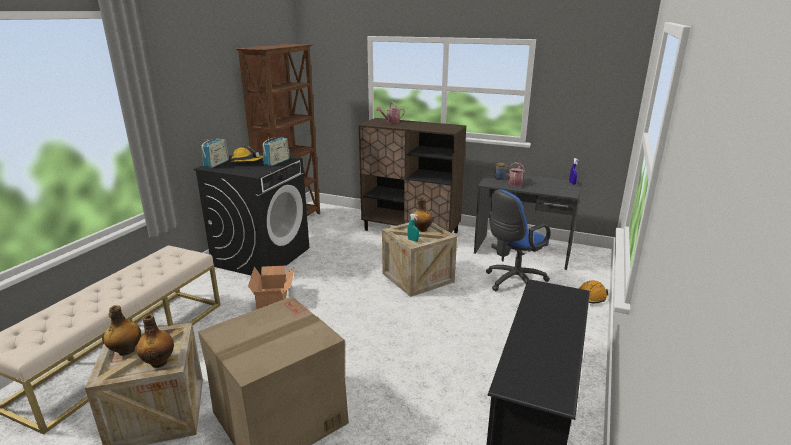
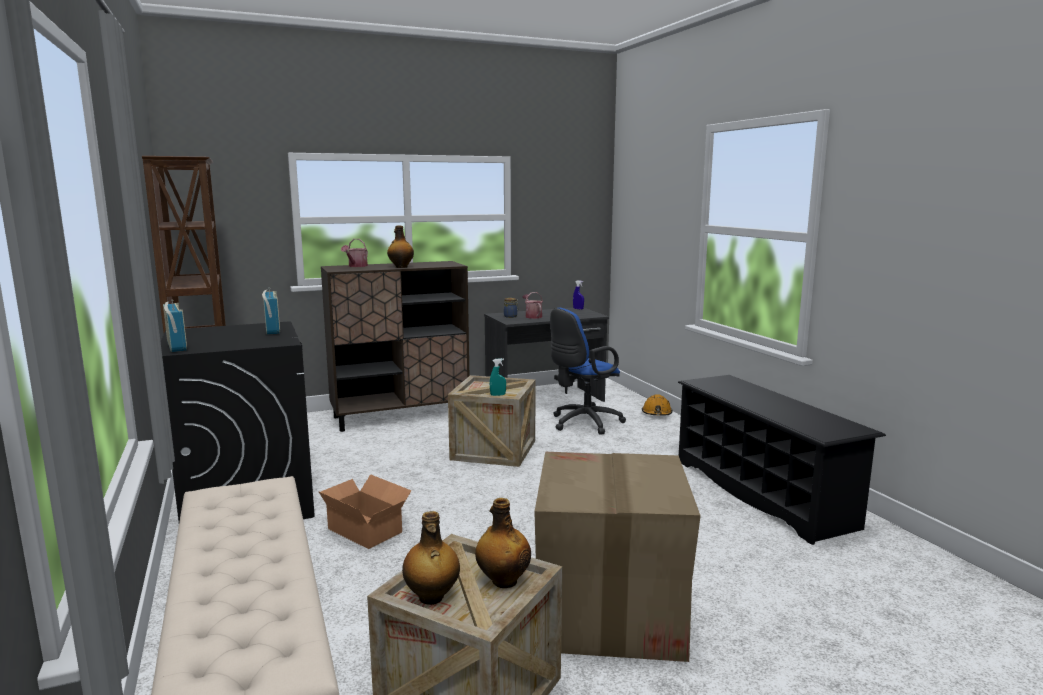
camera: 45 degrees left, 10 degrees down
(247, 162) = (224, 337): hard hat -> none
(421, 229) = (484, 385): bottle -> bottle (401, 267)
(513, 282) = (583, 423): blue office chair -> blue office chair turned 45 degrees clockwise

